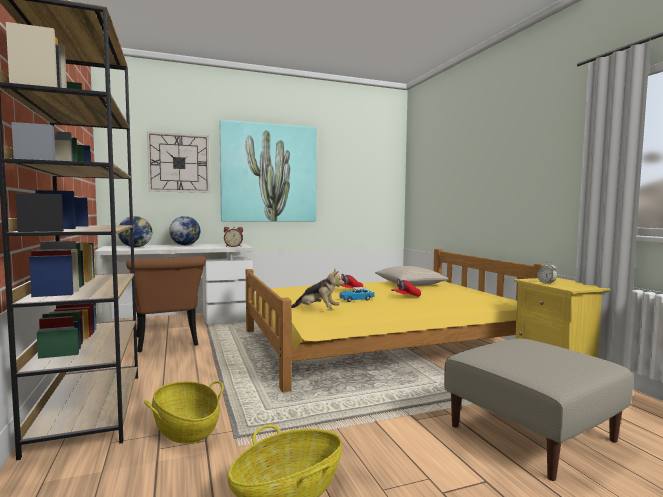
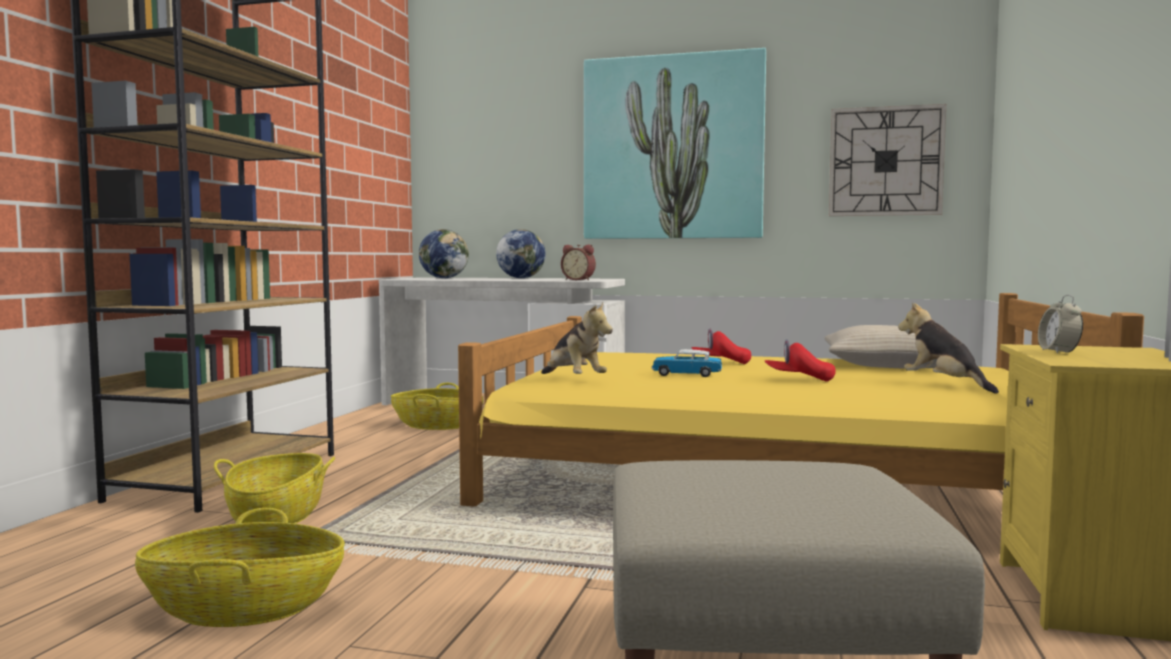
camera: 35 degrees right, 0 degrees up
(167, 343) = (437, 425): brown chair -> basket
(179, 163) = (522, 142): wall clock -> wall clock (885, 161)
(455, 293) = (944, 385): none -> plush toy

